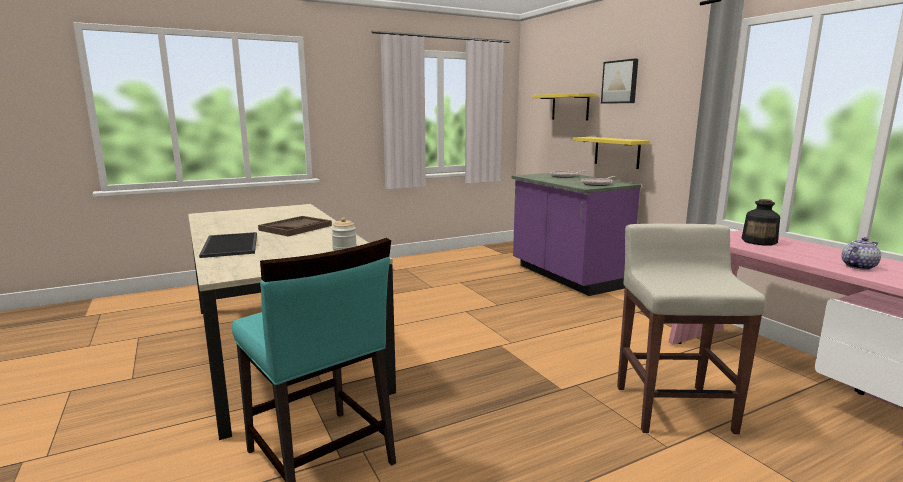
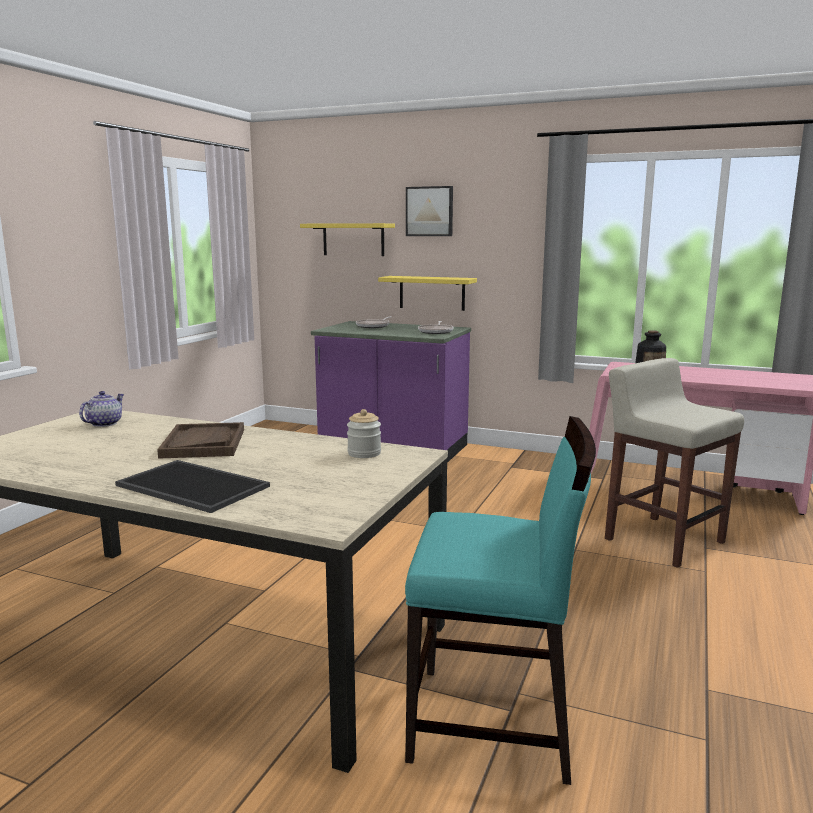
camera: 40 degrees left, 0 degrees up
(857, 266) = (744, 379): teapot -> teapot (104, 423)

